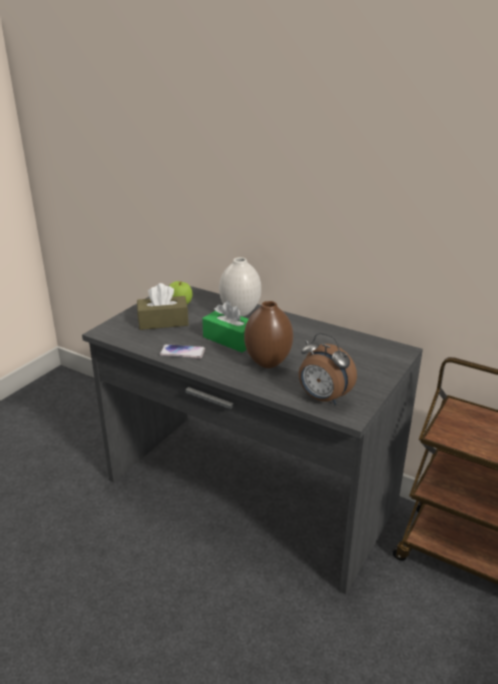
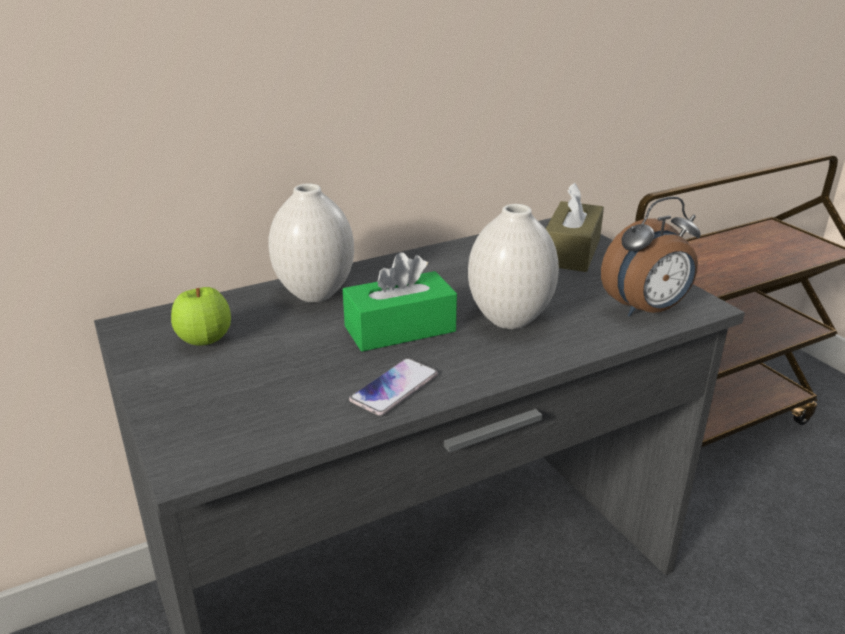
camera: 60 degrees left, 0 degrees up
(163, 322) = (247, 377): brown tissue box -> brown tissue box (571, 252)
(267, 363) = (509, 320): brown vase -> white vase

